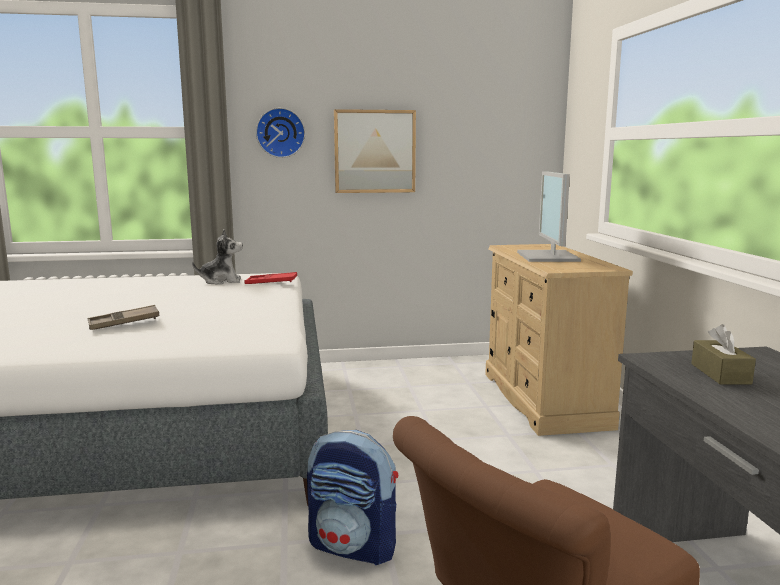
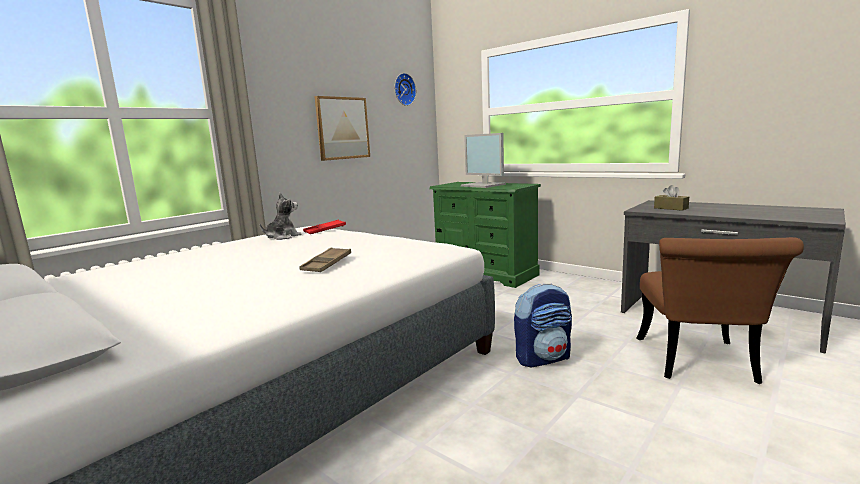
camera: 40 degrees left, 0 degrees up
(280, 133) = (279, 114): wall clock -> wall clock (403, 89)
(544, 399) = (485, 273): beige dresser -> green dresser

